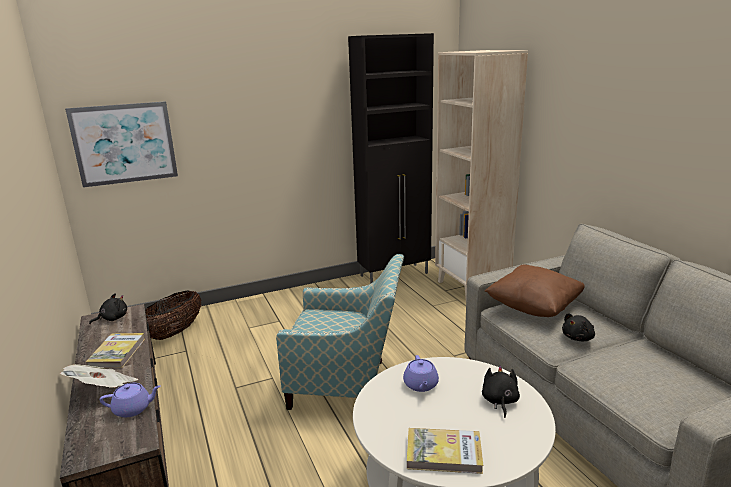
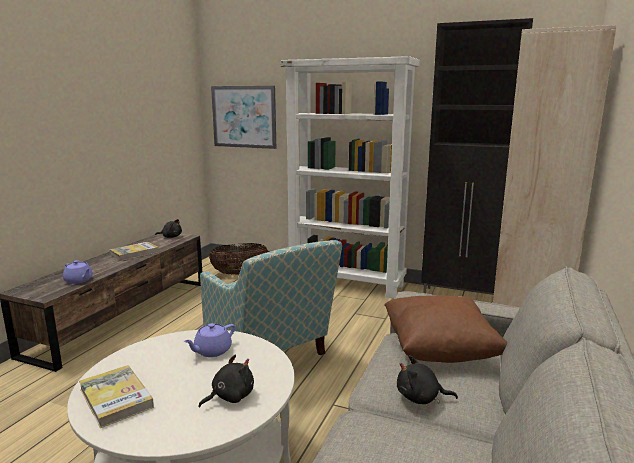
camera: 45 degrees right, 5 degrees down
(104, 390) = (92, 266): newspaper -> none
(295, 298) = (347, 283): none -> white bookcase

